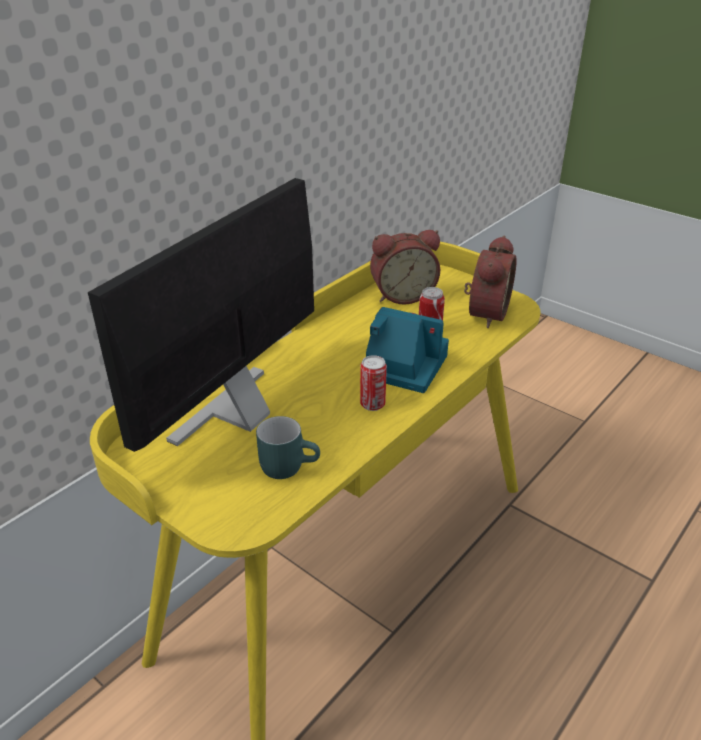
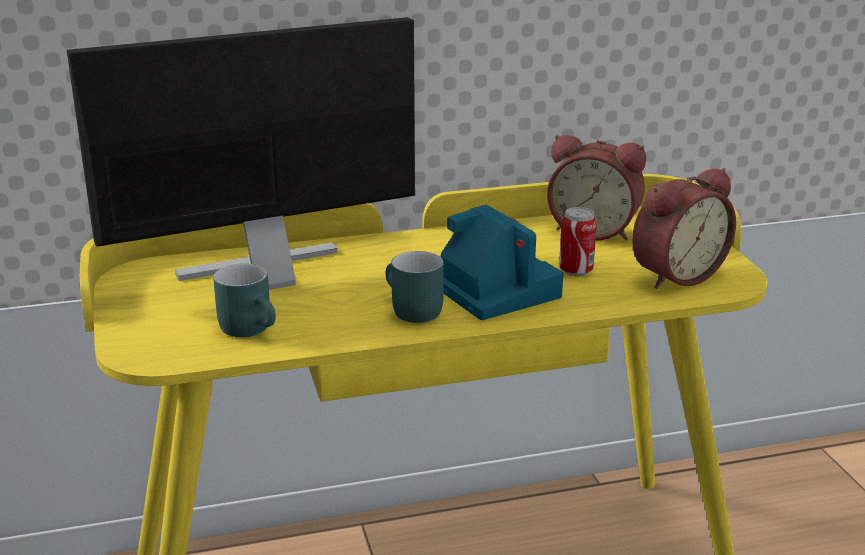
camera: 35 degrees right, 10 degrees down
(372, 404) = (409, 311): can -> turquoise mug

